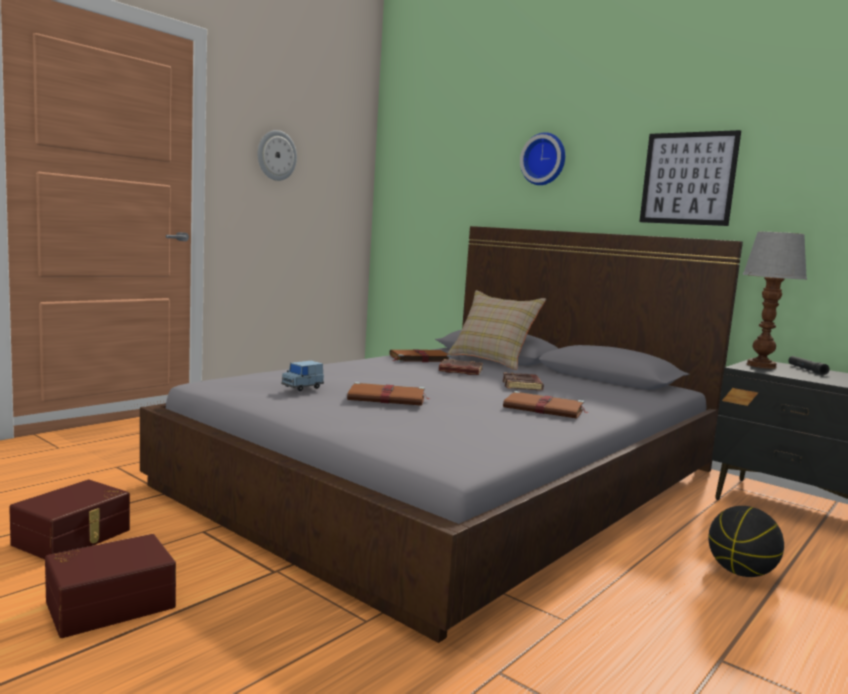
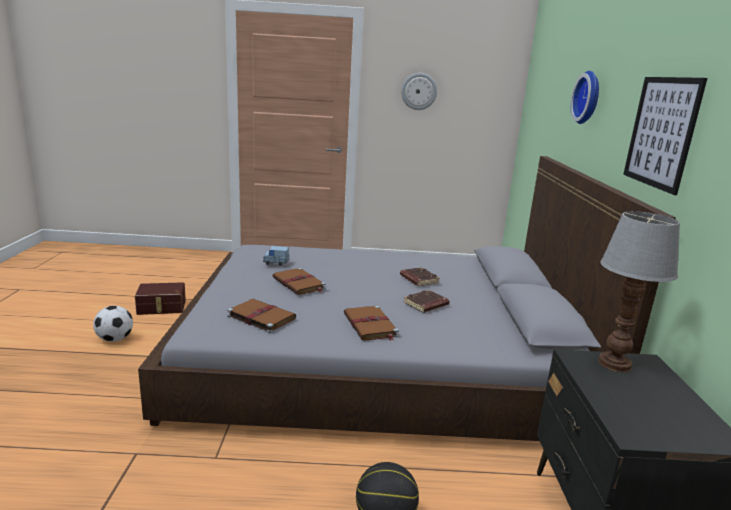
camera: 50 degrees right, 10 degrees up
(110, 603) = (115, 339): brown storage box -> football
(418, 358) = (428, 262): brown book -> brown book (260, 317)
(492, 360) = (483, 278): beige pillow -> none
(806, 370) = (661, 389): black flashlight -> none

